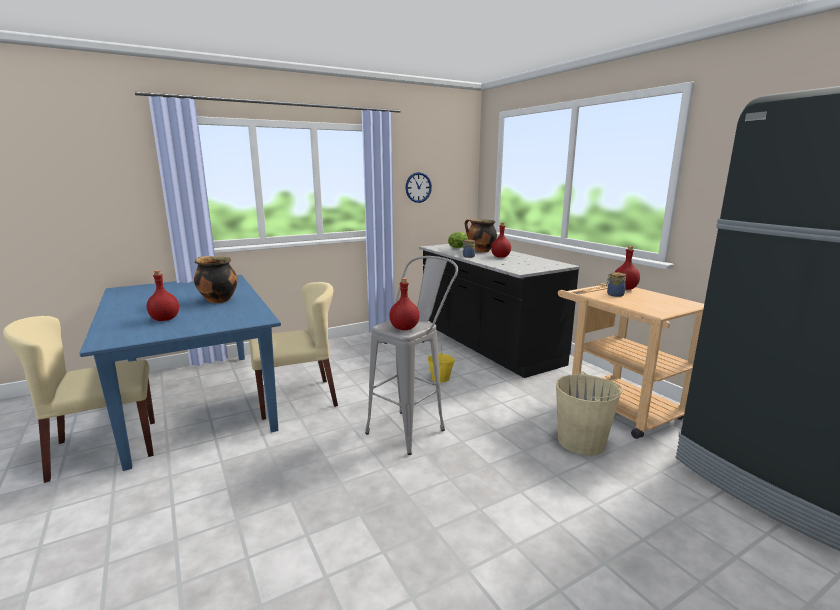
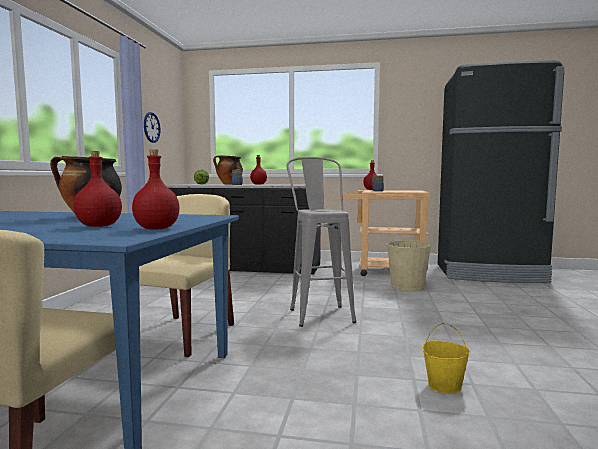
camera: 50 degrees left, 10 degrees down
(405, 328) = (329, 211): red bottle -> red bottle (157, 228)
(440, 379) = (266, 288): yellow bucket -> yellow bucket (444, 386)

